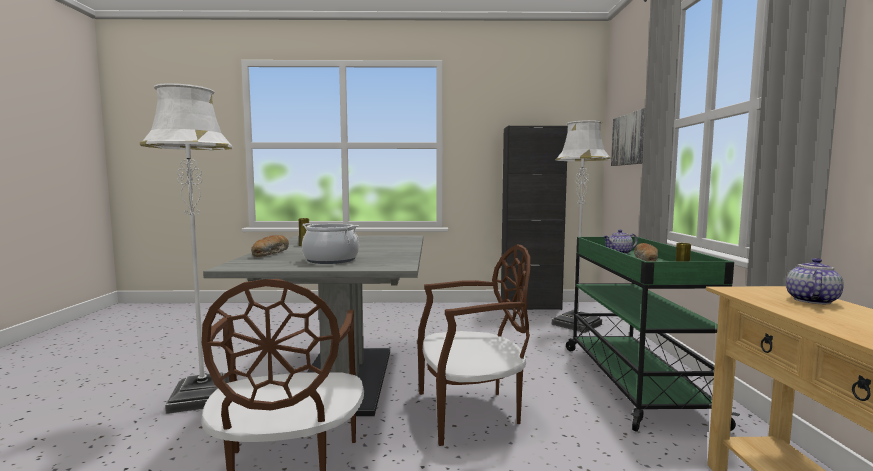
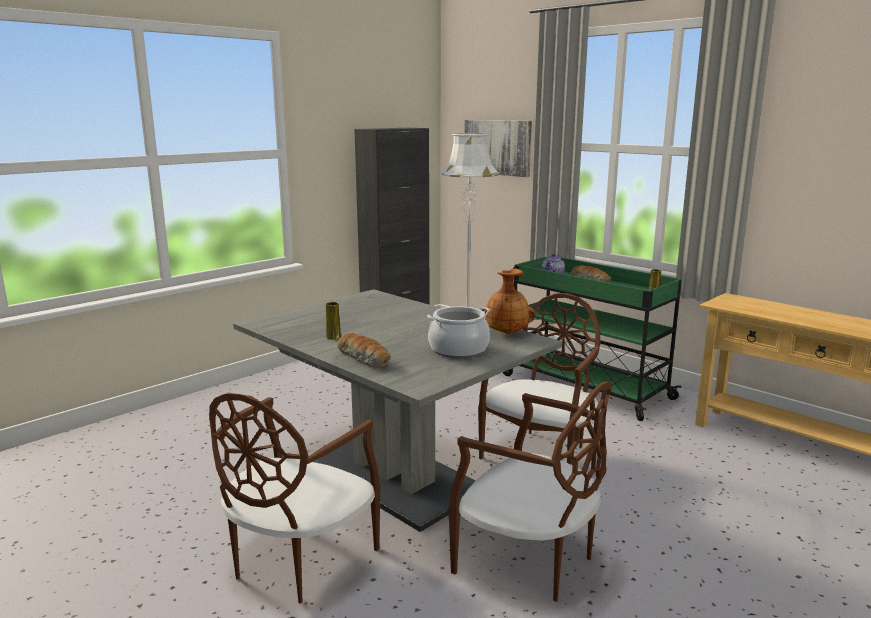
camera: 45 degrees left, 10 degrees up
(203, 396) = (298, 561): white floor lamp -> brown chair
(399, 260) = (506, 333): none -> brown vase
(810, 300) = (757, 304): teapot -> none

